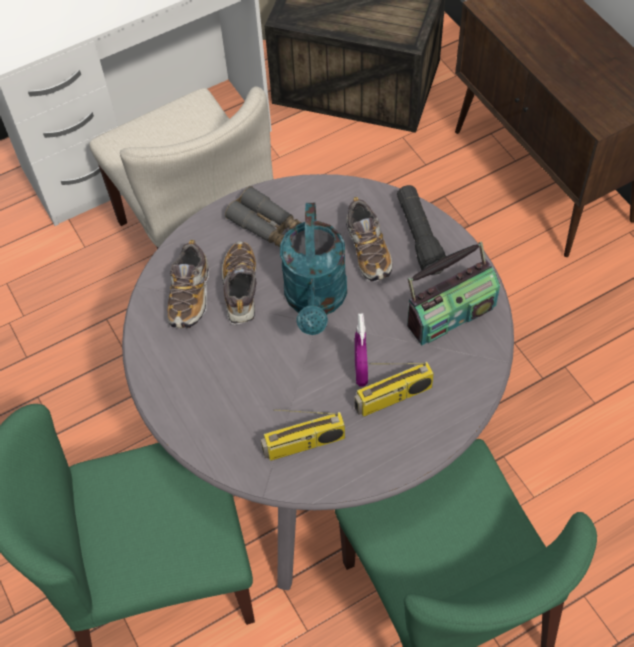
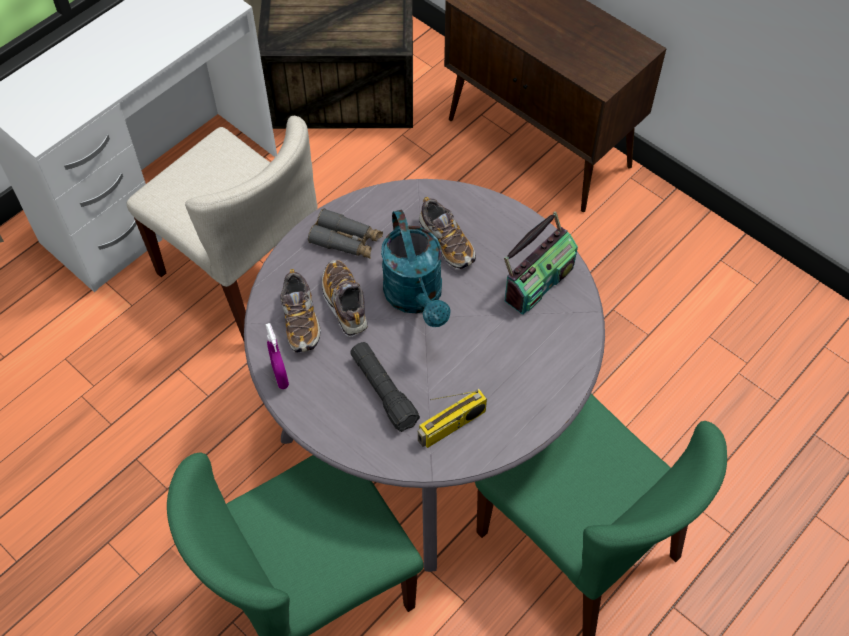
camera: 20 degrees left, 0 degrees up
(361, 372) = (478, 351): purple spray bottle -> purple spray bottle (280, 376)
(393, 398) = (514, 366): radio -> none
(419, 236) = (487, 220): black flashlight -> black flashlight (383, 391)

